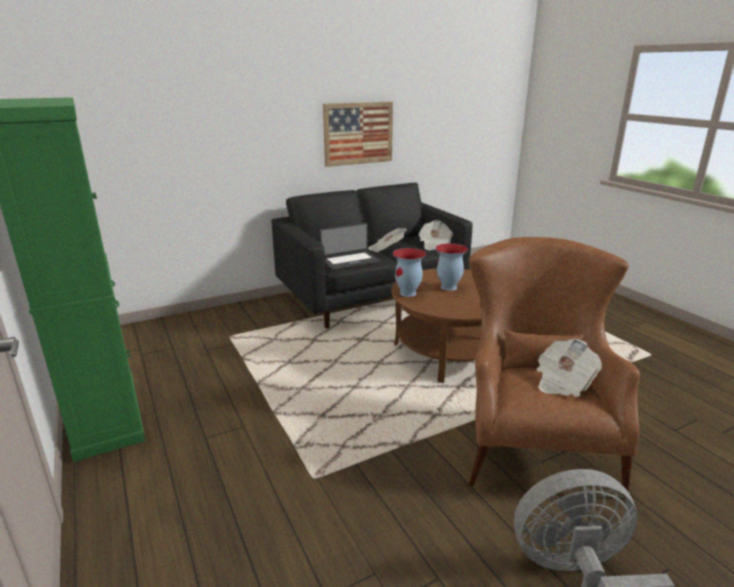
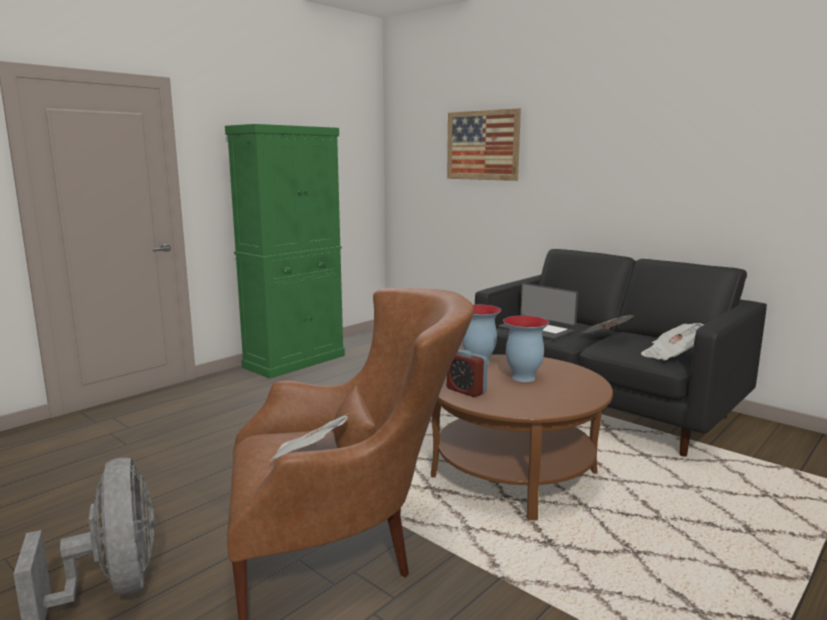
camera: 70 degrees right, 10 degrees down
(358, 133) = (674, 186): picture -> picture (482, 145)
(466, 308) = (466, 391): none -> alarm clock

